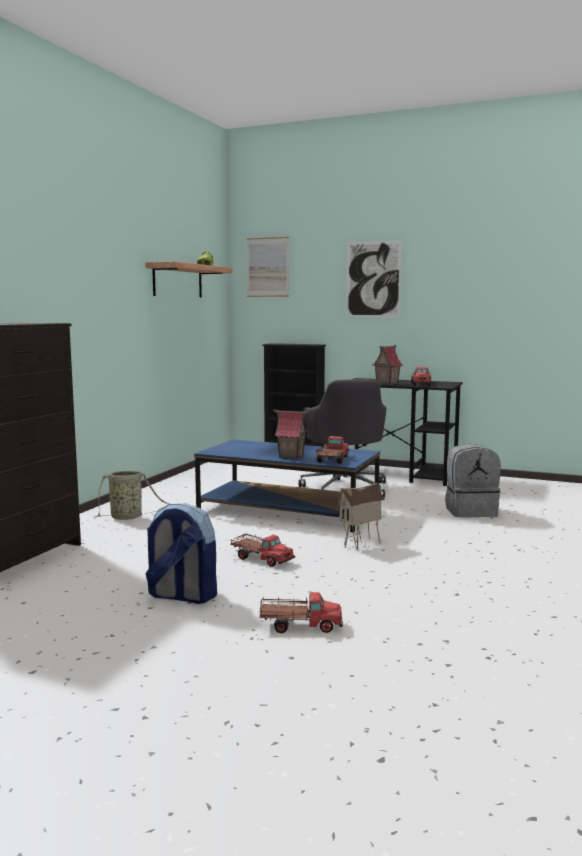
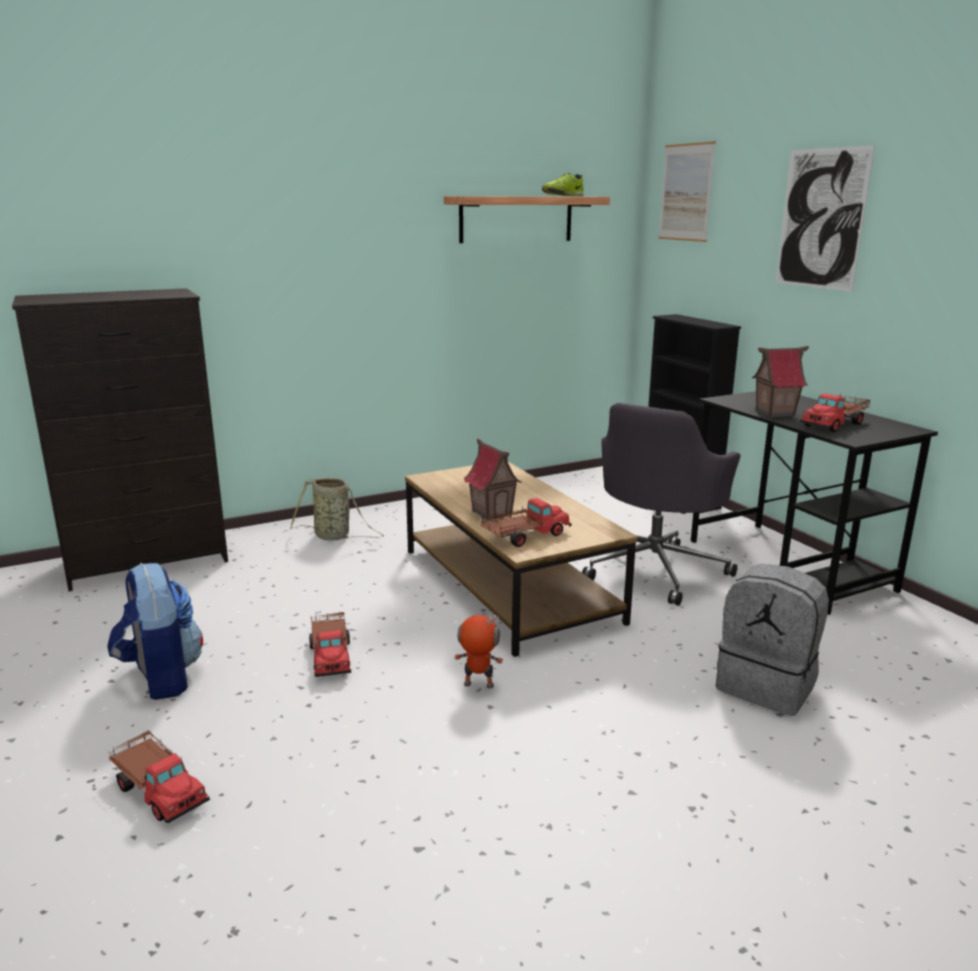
camera: 40 degrees right, 10 degrees up
(287, 510) = (507, 585): blue coffee table -> brown coffee table
(361, 545) = (478, 685): toy house -> toy robot

